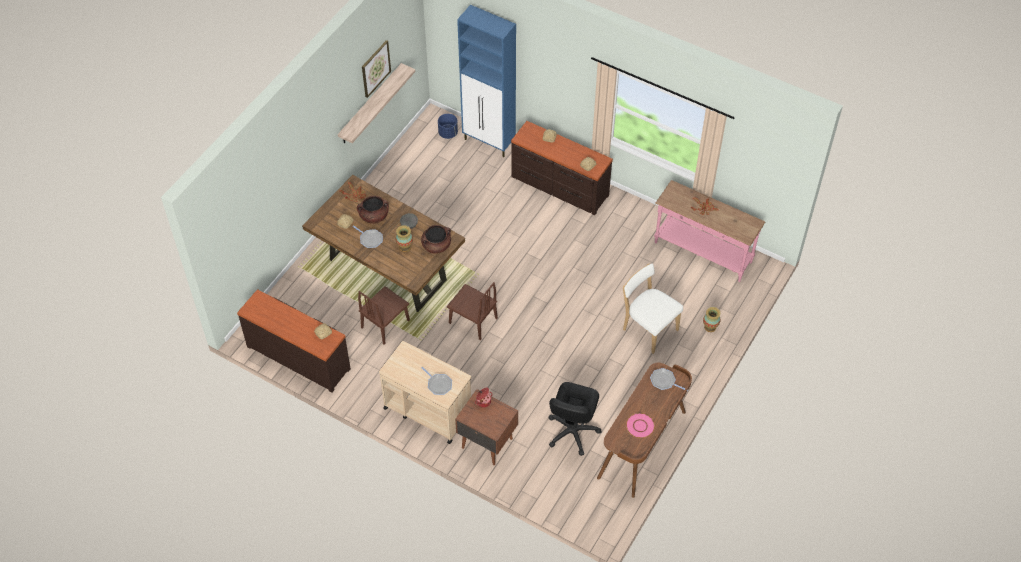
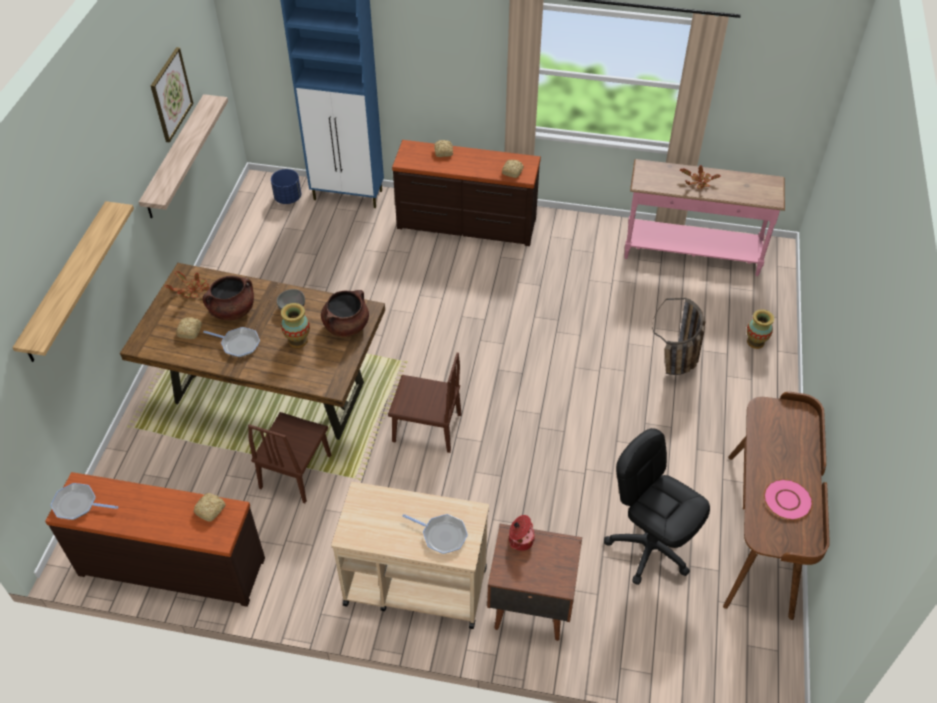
camera: 20 degrees left, 5 degrees down
(281, 182) = (67, 282): none -> shelf
(572, 432) = (649, 546): black office chair -> black office chair turned 135 degrees clockwise
(648, 328) = (676, 367): white chair -> basket
(664, 381) = (781, 422): frying pan -> frying pan (78, 504)

